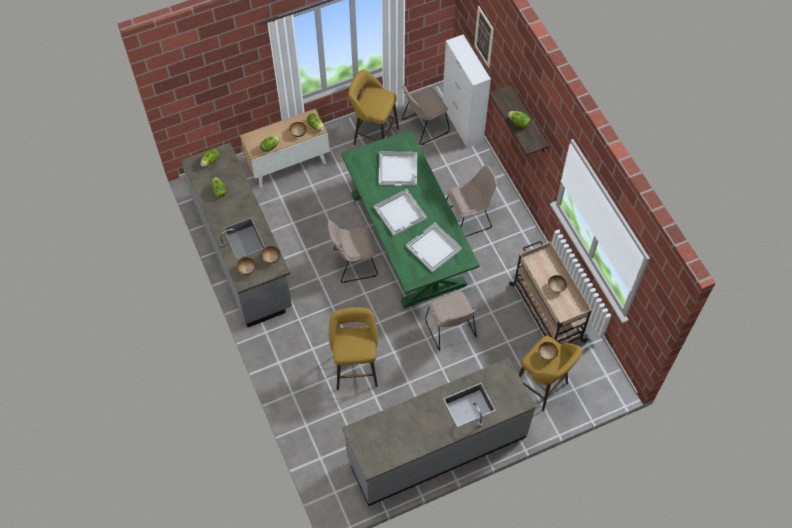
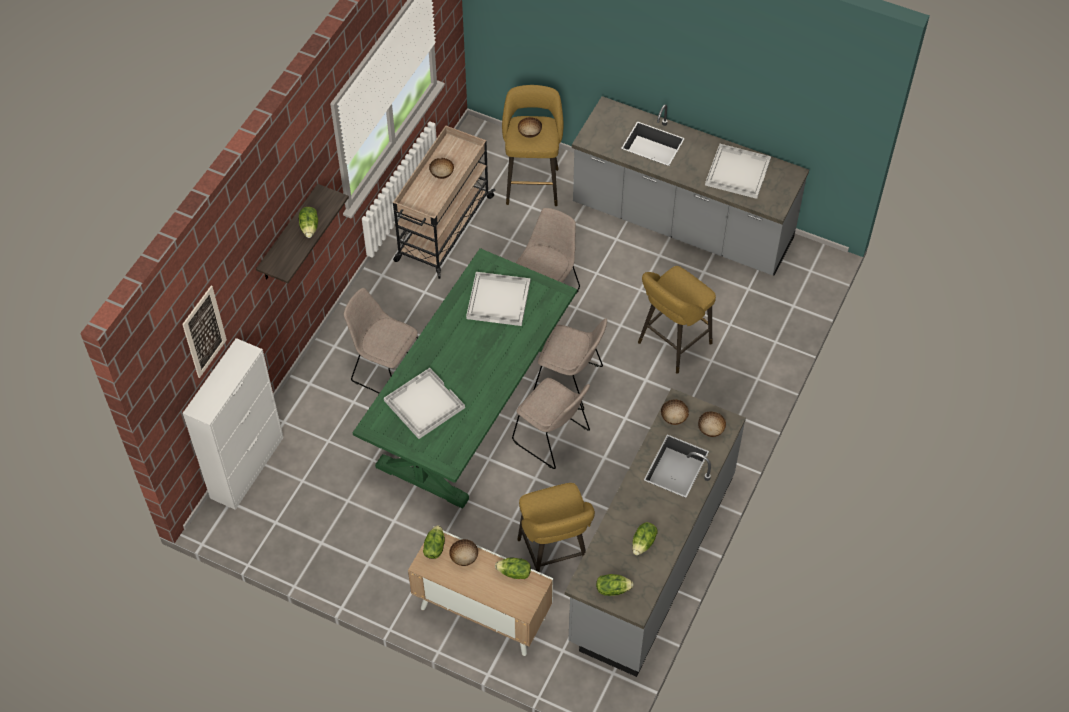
camera: 130 degrees left, 5 degrees down
(373, 135) = (351, 551): yellow stool -> yellow stool (555, 559)
(401, 213) = (482, 359): white tray -> white tray (737, 172)
(423, 127) = (288, 505): beige chair -> beige chair (571, 382)

